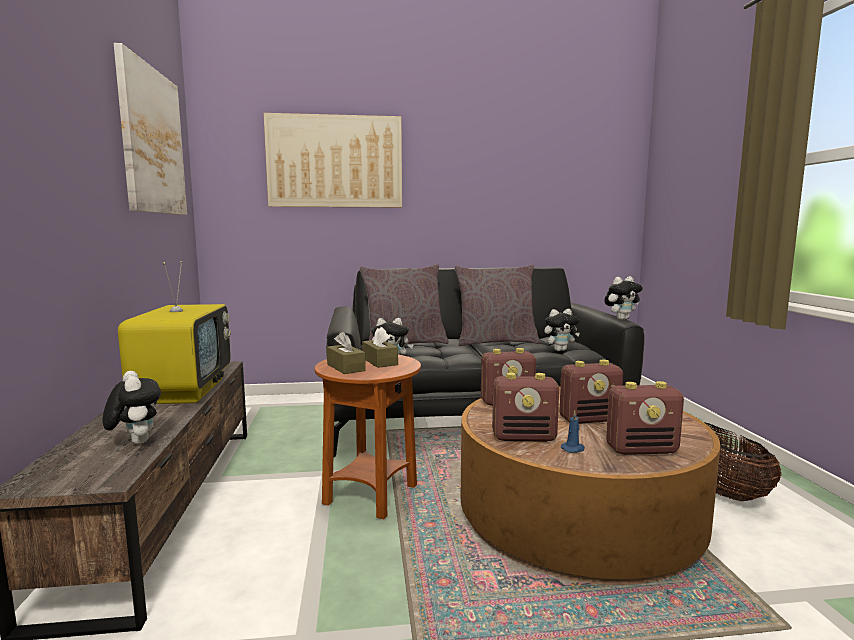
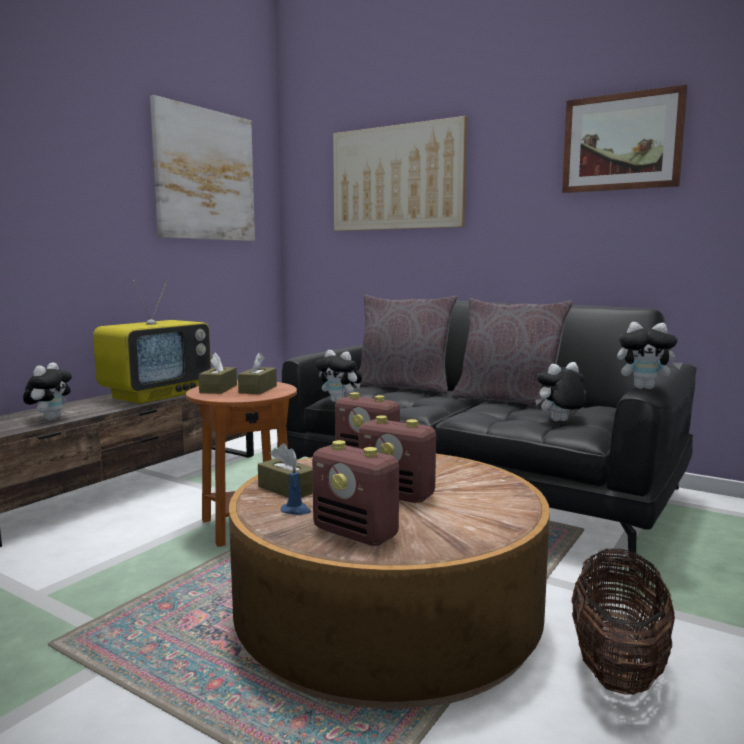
camera: 40 degrees right, 0 degrees up
(519, 152) = (622, 142): none -> picture
(524, 437) = (287, 489): radio -> brown tissue box
(560, 350) = (559, 421): plush toy -> plush toy turned 135 degrees clockwise

